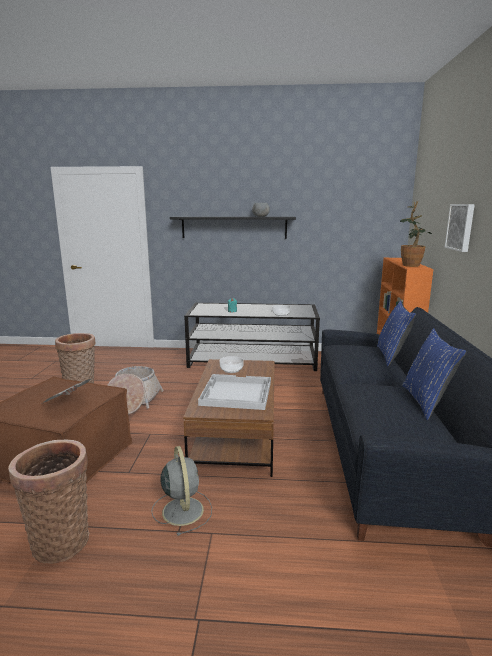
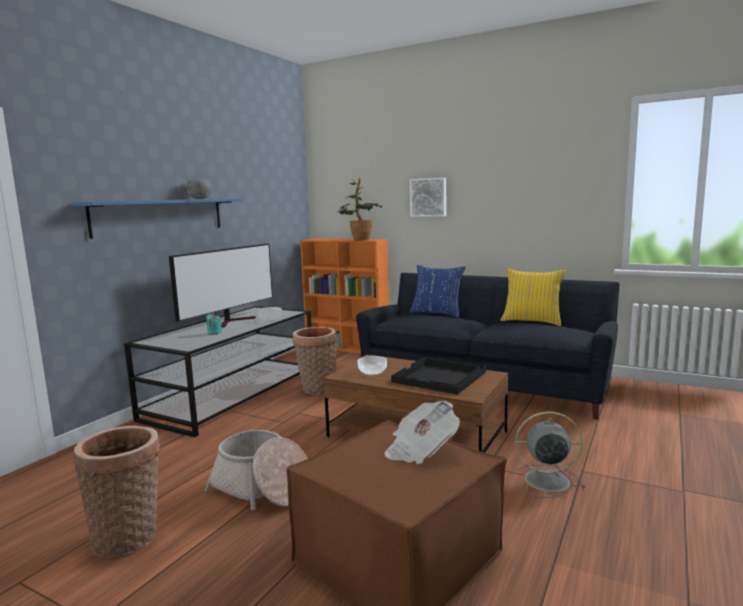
camera: 65 degrees left, 5 degrees down
(60, 539) = (581, 560): basket -> basket (317, 389)
(234, 227) = (161, 216): black shelf -> blue shelf
(235, 393) = (439, 377): white tray -> black tray
(264, 308) = (233, 321): none -> television
(426, 402) = (531, 321): blue pillow -> yellow pillow

